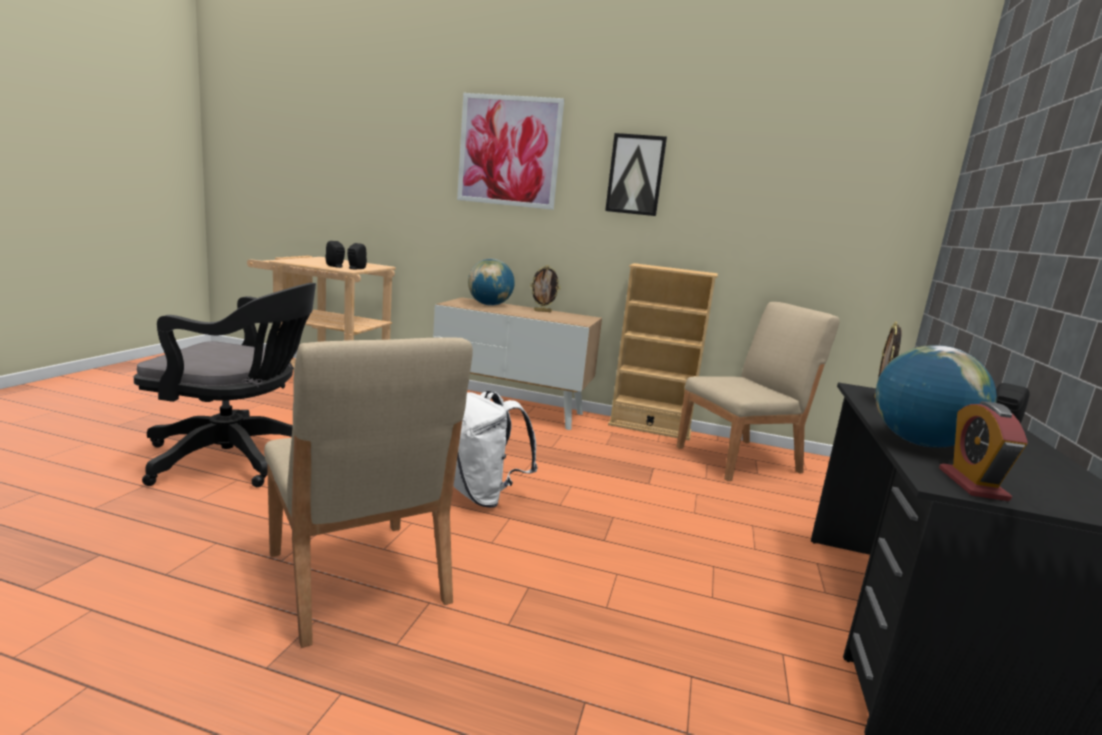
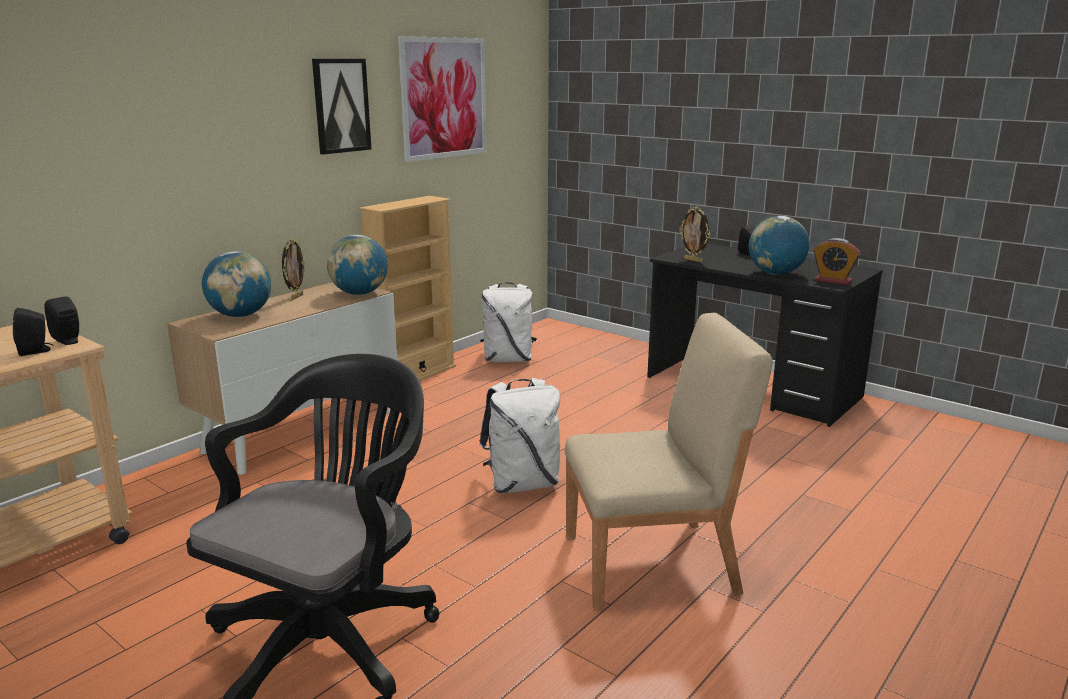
camera: 65 degrees left, 5 degrees up
(509, 151) = (187, 95): picture -> picture (444, 98)
(572, 321) = (359, 293): none -> globe
(740, 459) = (508, 359): beige chair -> white backpack

